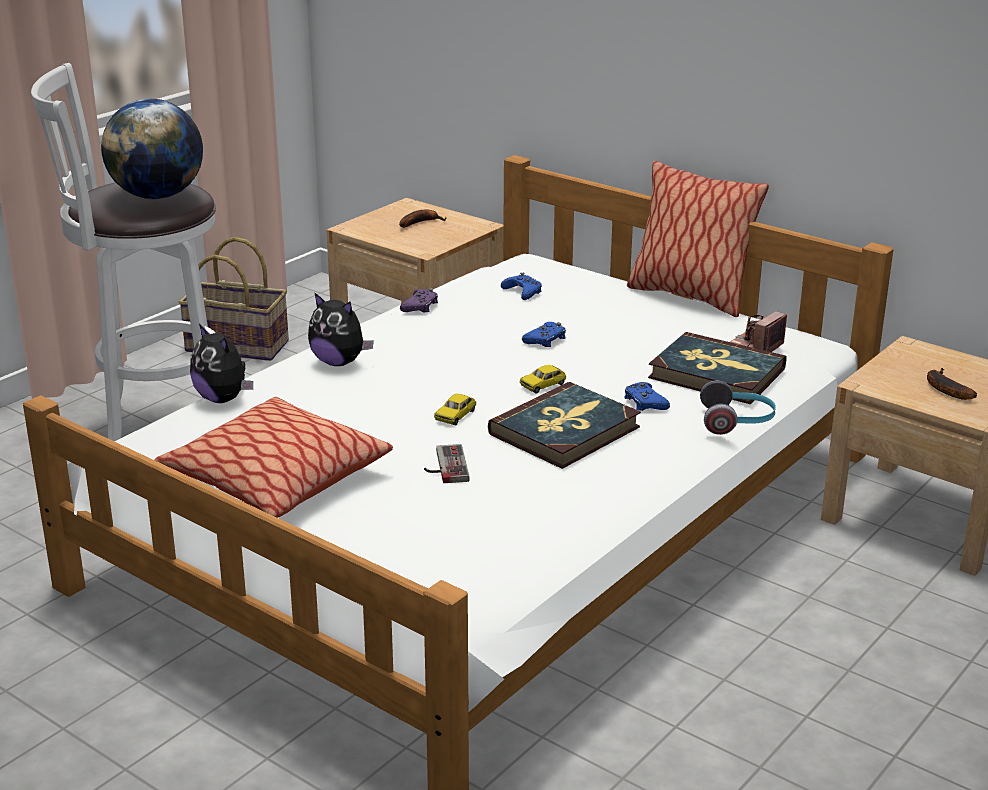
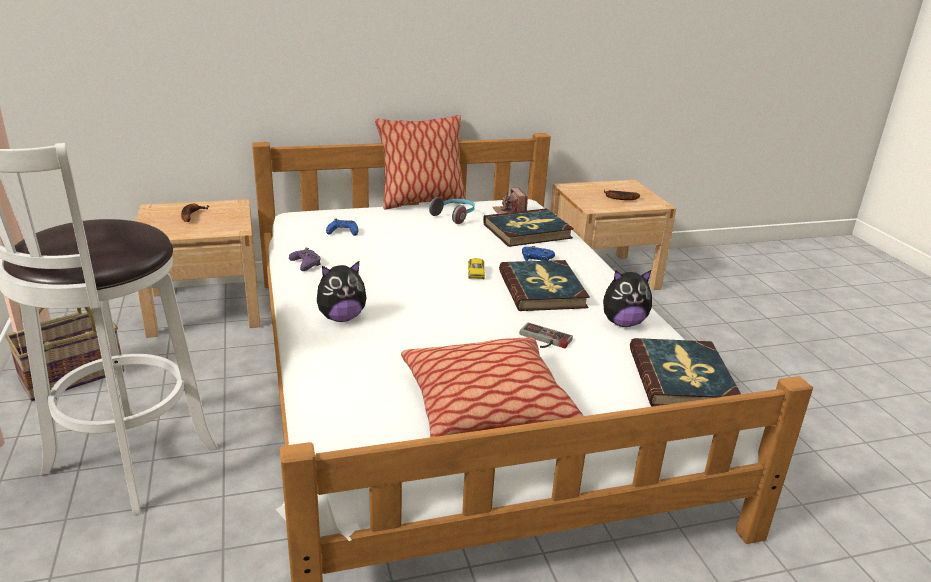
camera: 55 degrees left, 0 degrees up
(158, 196) = (114, 234): globe -> none
(223, 399) = (324, 381): plush toy -> plush toy (623, 323)
(455, 415) = (479, 311): toy car -> none
(473, 566) = (682, 378): none -> book
(545, 340) = (419, 250): blue game controller -> none
(737, 422) = (588, 248): headphones -> headphones (455, 216)

